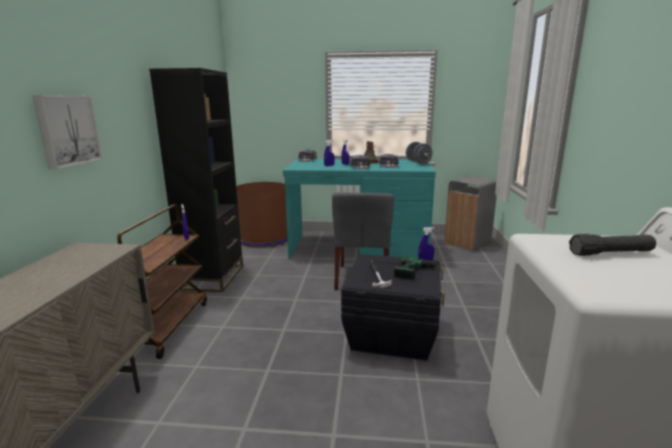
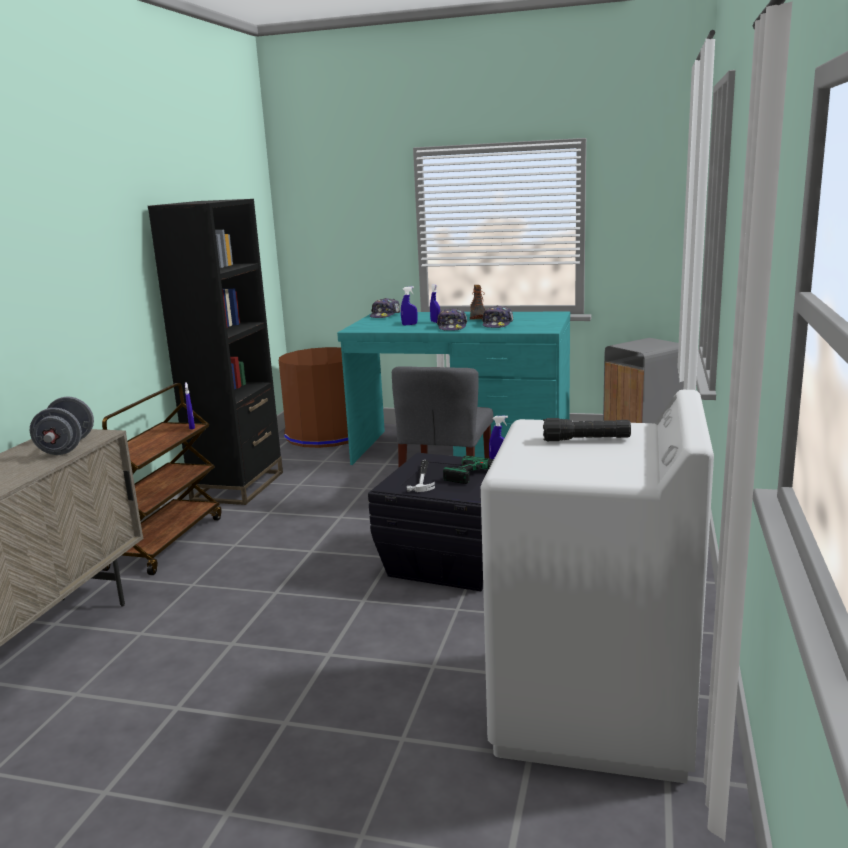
camera: 10 degrees right, 0 degrees up
(67, 130) = (48, 298): picture -> none
(418, 162) = (550, 318): grey dumbbell -> grey dumbbell (66, 447)

